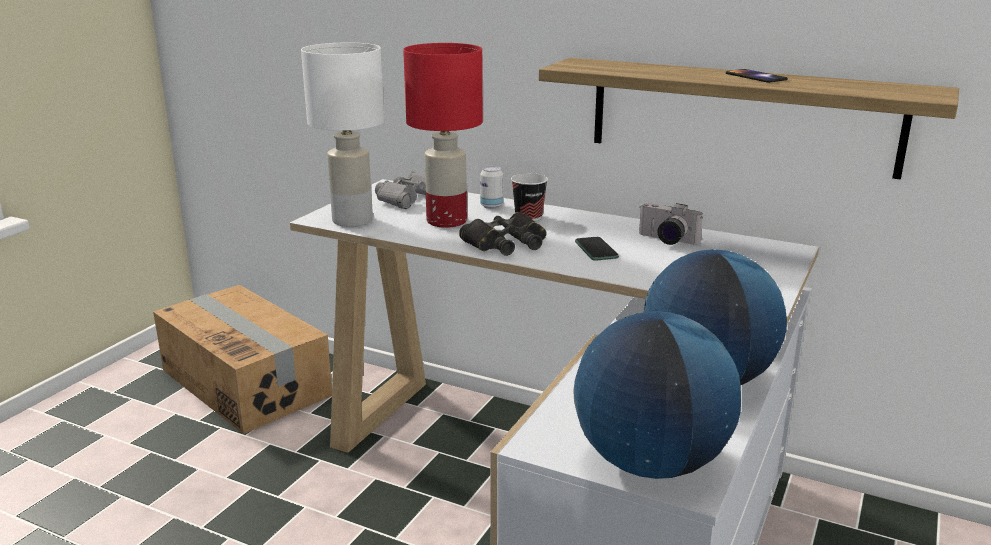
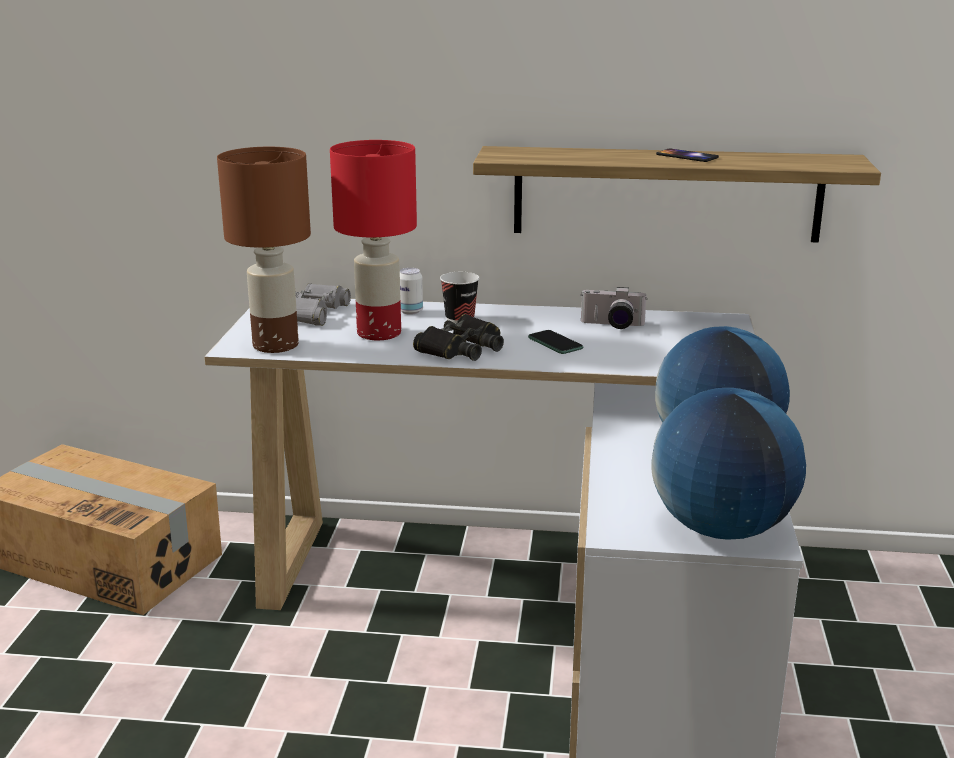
camera: 20 degrees left, 0 degrees up
(352, 220) = (275, 345): white table lamp -> brown table lamp

